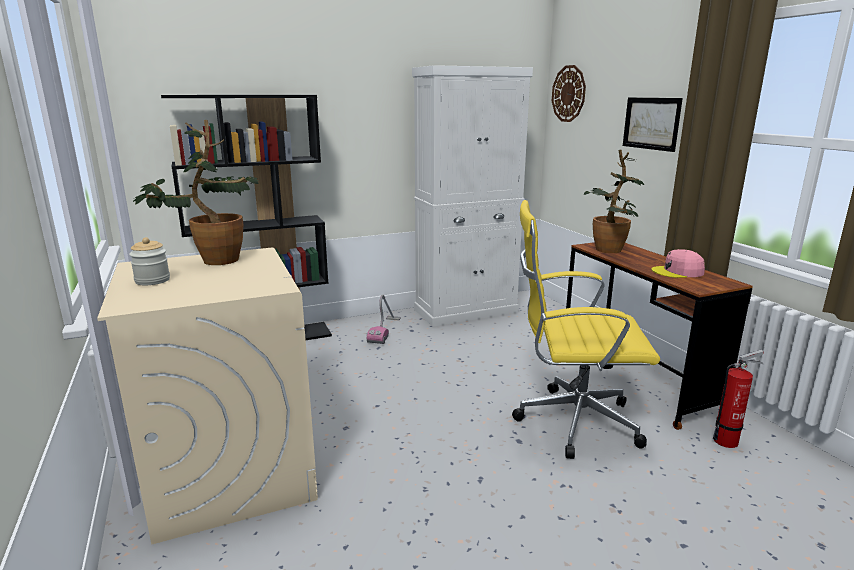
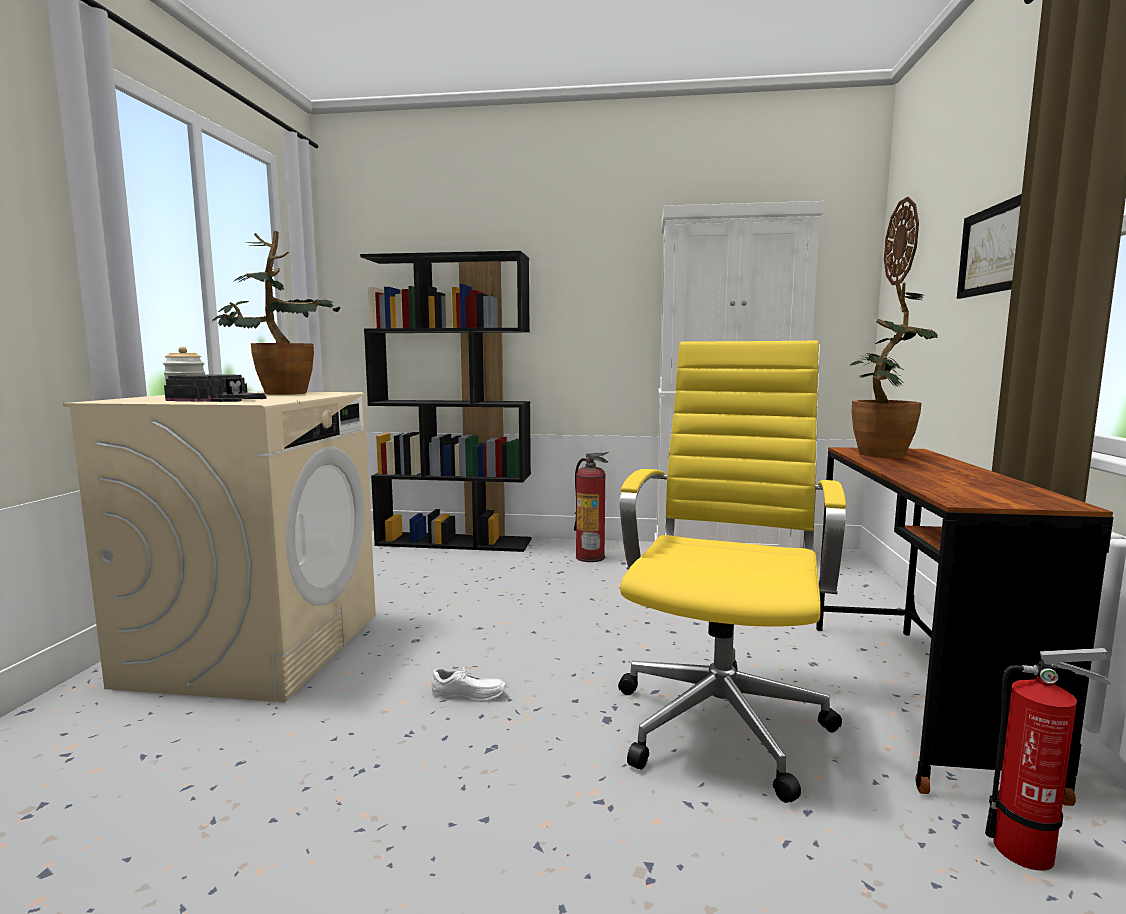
camera: 30 degrees right, 10 degrees down
(217, 285) = (218, 399): none -> black cap
(385, 330) = (590, 557): vacuum cleaner -> fire extinguisher
(428, 453) = (468, 695): none -> white shoe
(571, 422) = (722, 720): yellow office chair -> yellow office chair turned 75 degrees clockwise
(678, 272) = (965, 482): pink cap -> none

